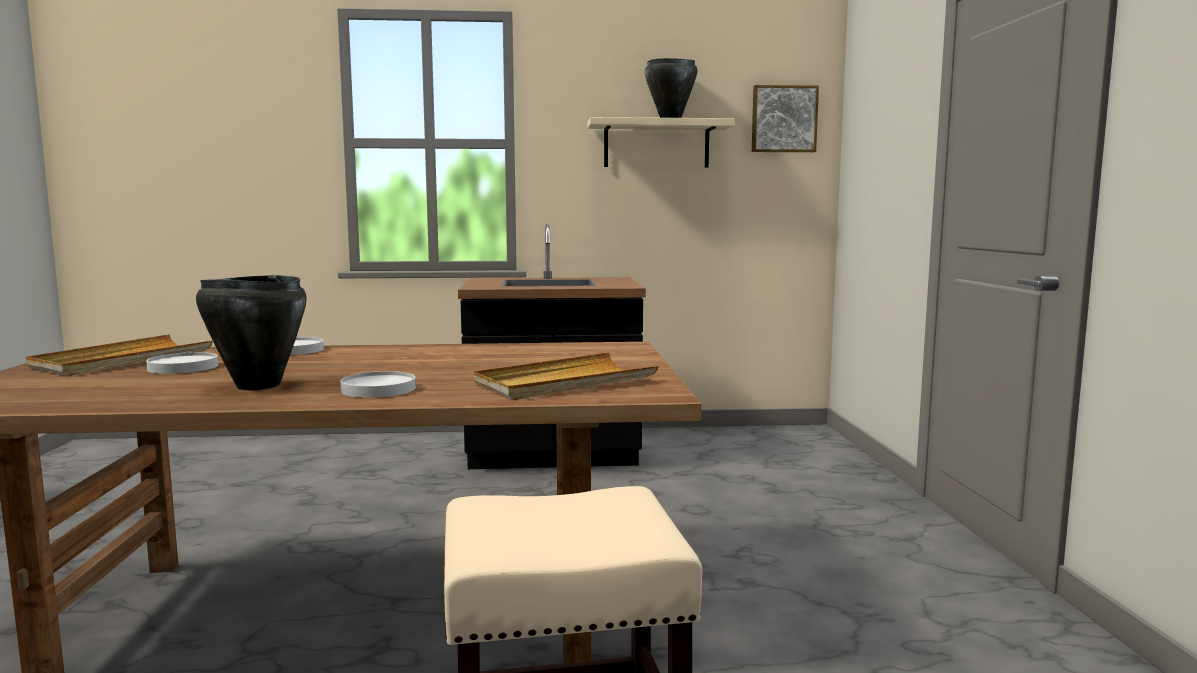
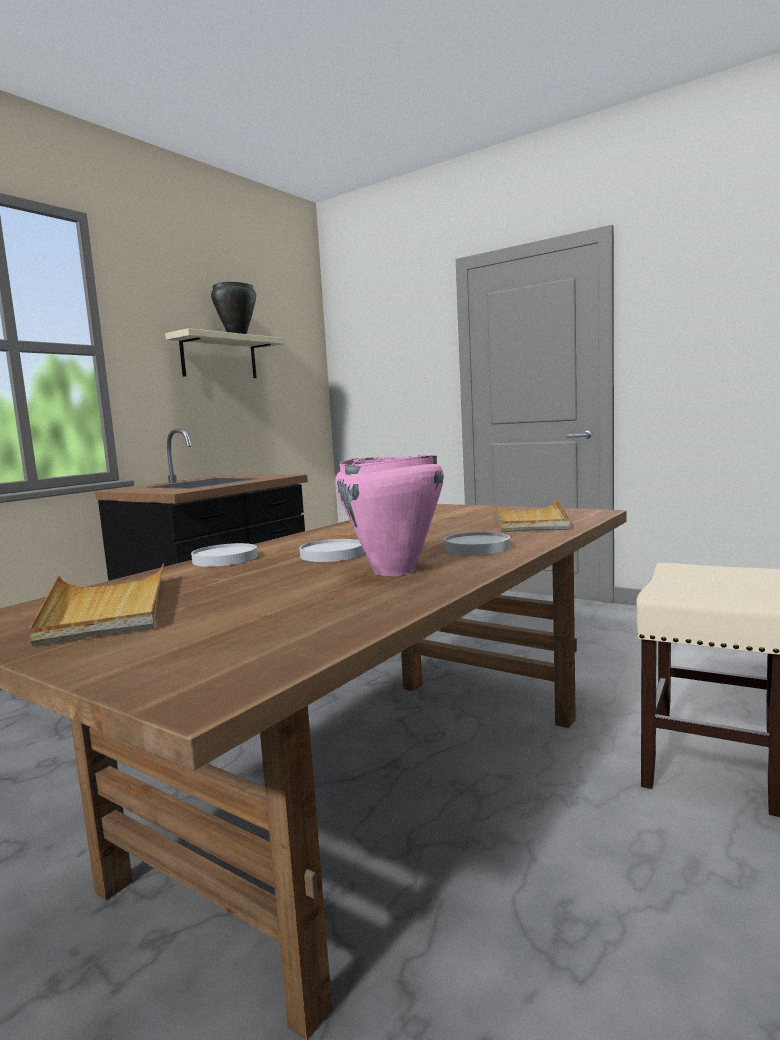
camera: 50 degrees left, 0 degrees up
(183, 367) = (225, 589): white plate -> white plate (333, 554)
(257, 386) = (394, 571): black cooking pot -> pink cooking pot
(783, 119) = (296, 341): picture -> none

